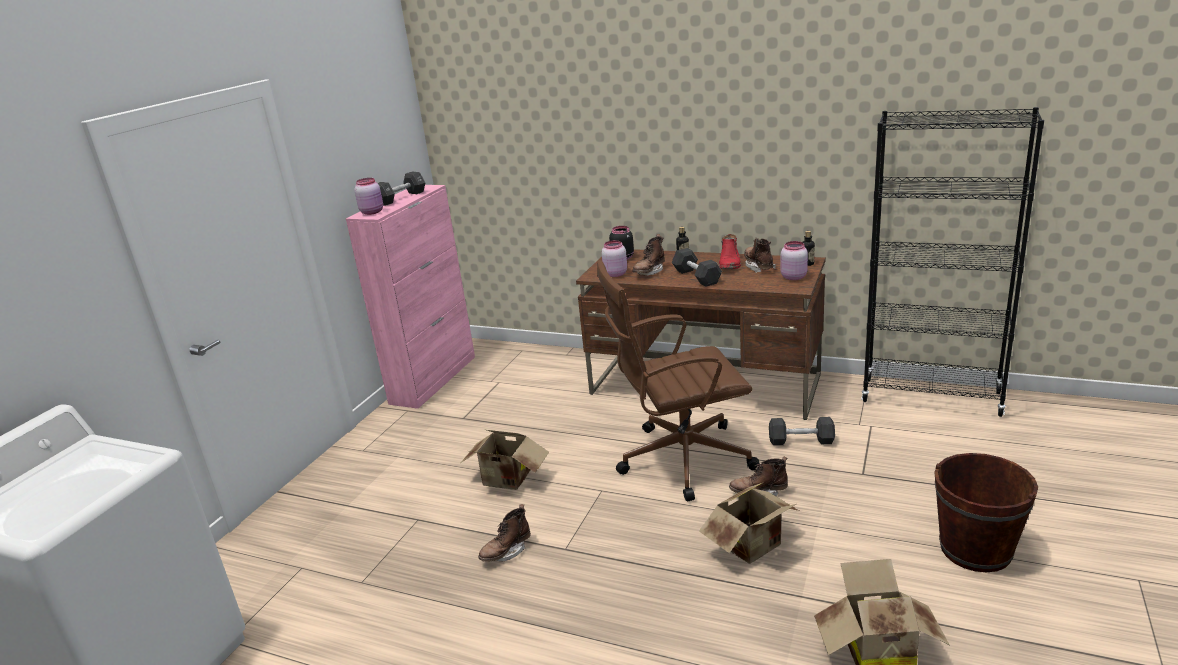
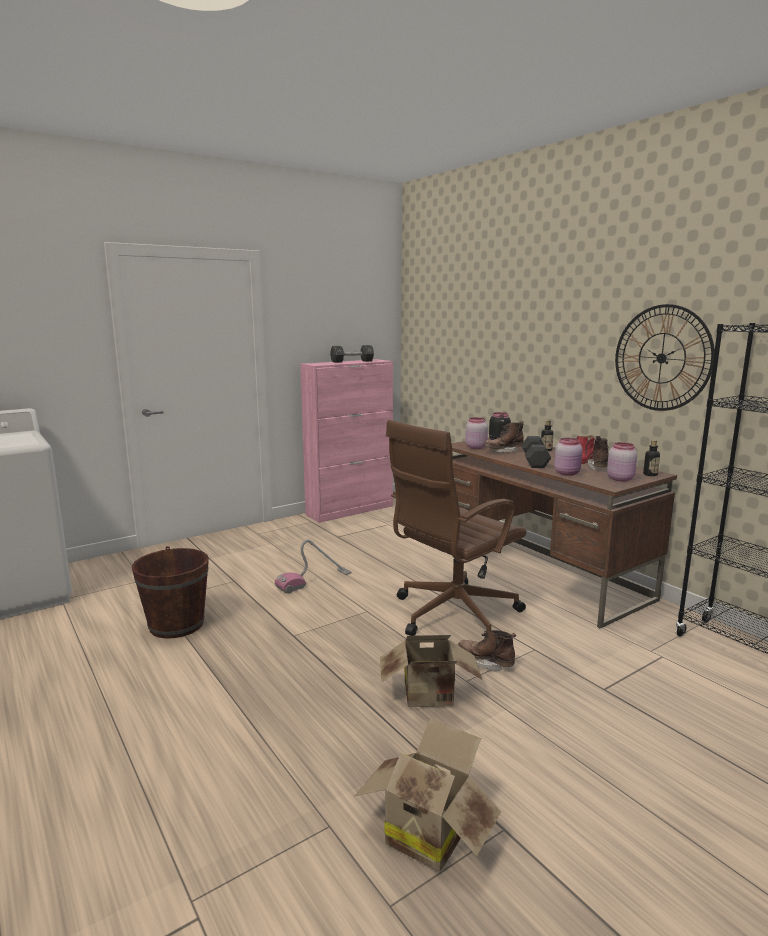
camera: 30 degrees right, 10 degrees down
(373, 212) = (320, 363): pink jar -> pink jar (567, 473)
(506, 552) = (256, 621): brown boot -> none
(507, 481) = (314, 581): cardboard box -> vacuum cleaner
(681, 459) = (452, 615): brown office chair -> brown office chair turned 60 degrees counterclockwise
(794, 148) = (662, 358): none -> wall clock
(801, 441) = (575, 641): black dumbbell -> none
(975, 549) = (649, 805): brown bucket -> brown bucket (176, 625)

